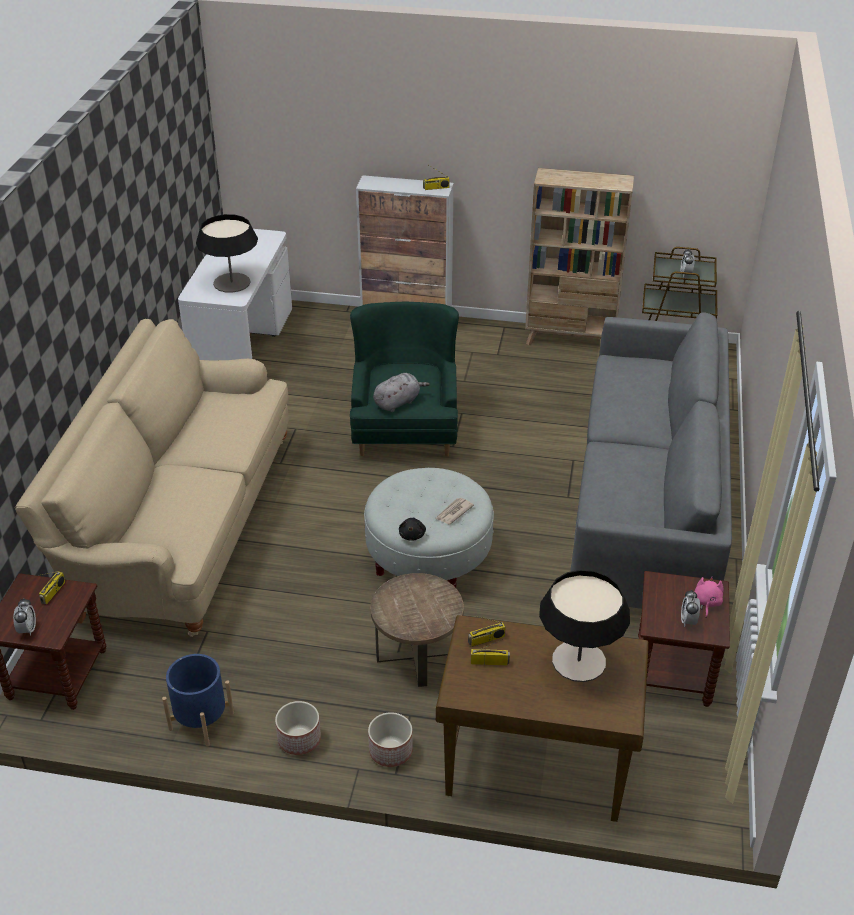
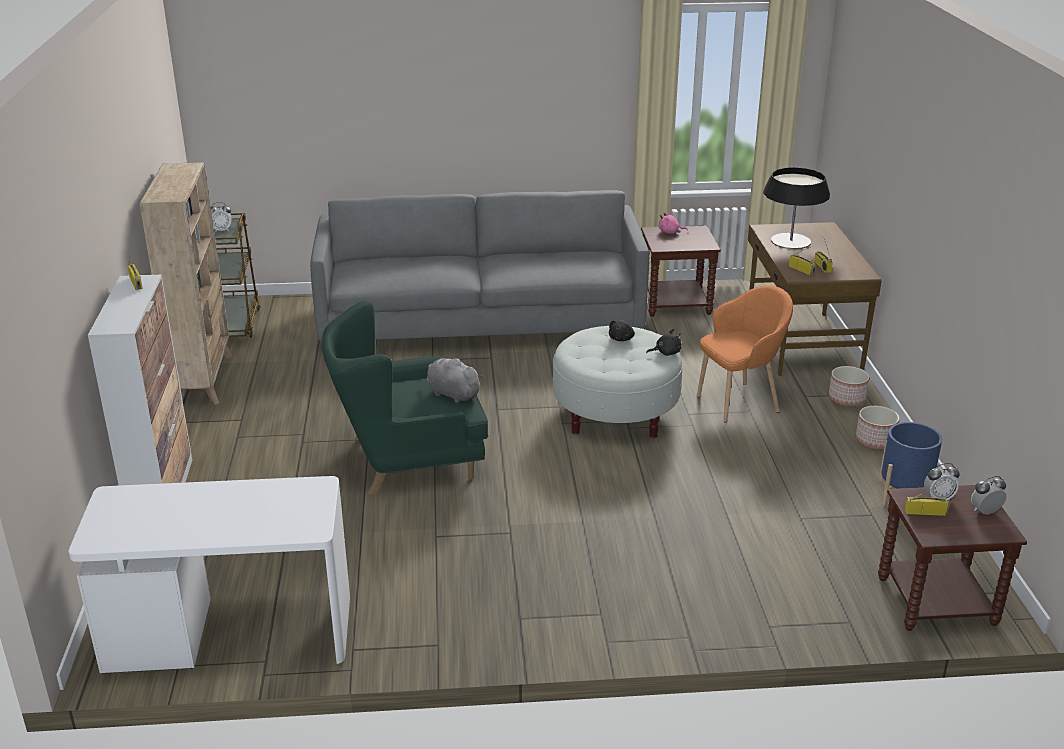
camera: 105 degrees left, 10 degrees down
(180, 525) = (659, 581): beige sofa -> none
(232, 283) = (271, 501): table lamp -> none
(417, 655) = (739, 402): brown side table -> orange armchair
(453, 512) = (621, 339): newspaper -> black plush toy
(688, 621) = (693, 236): alarm clock -> alarm clock (938, 499)

